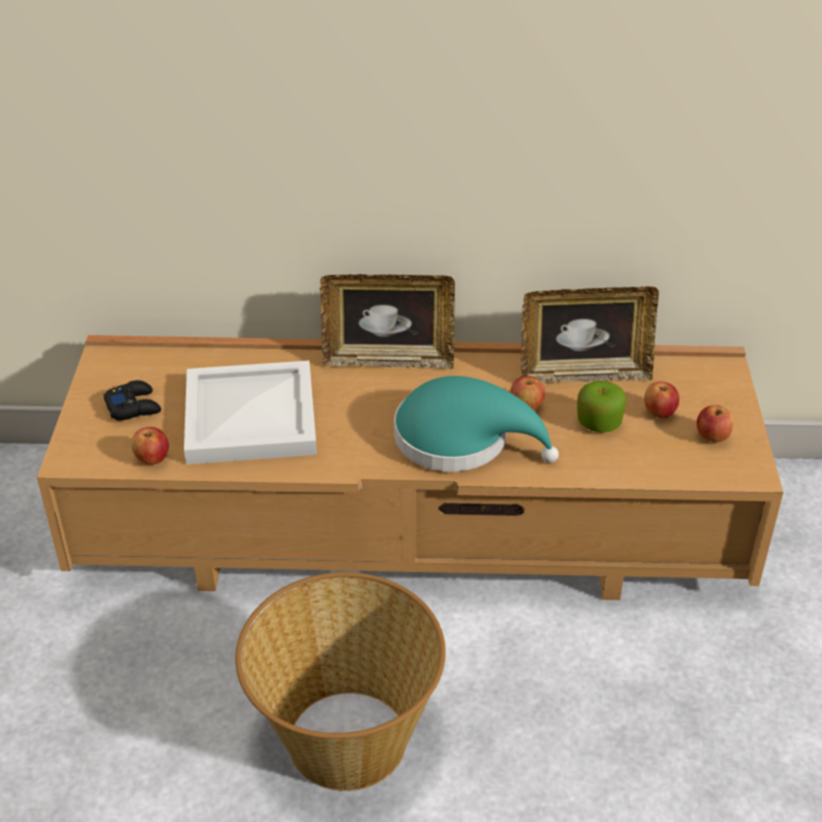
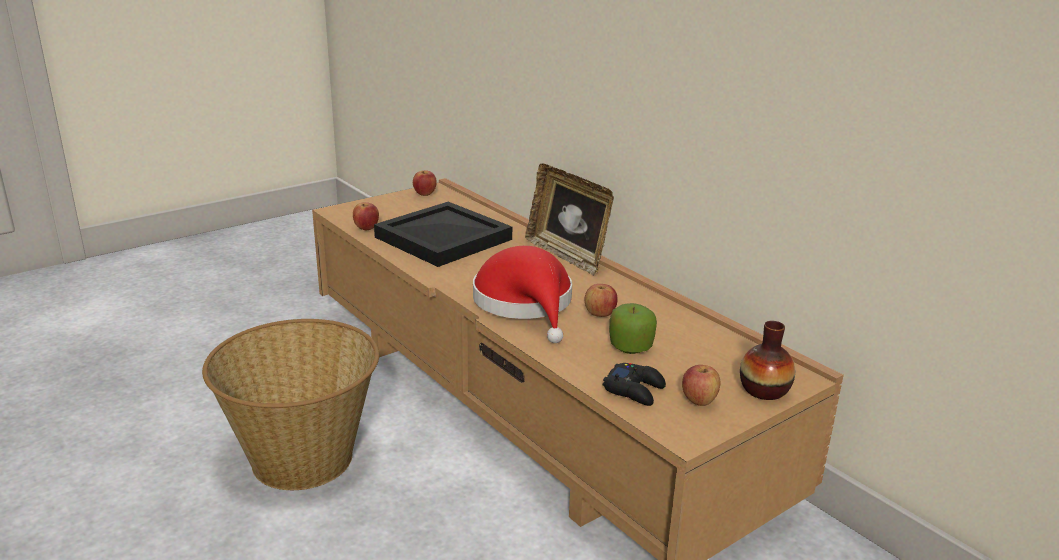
camera: 50 degrees right, 15 degrees down
(133, 406) = (404, 209): black game controller -> black game controller (634, 390)
(248, 419) = (441, 238): white tray -> black tray
(461, 439) = (526, 304): turquoise hat -> red hat
(584, 374) = (677, 322): picture frame -> none
(659, 413) = (687, 367): apple -> apple (425, 194)
(725, 396) = (764, 390): none -> vase

